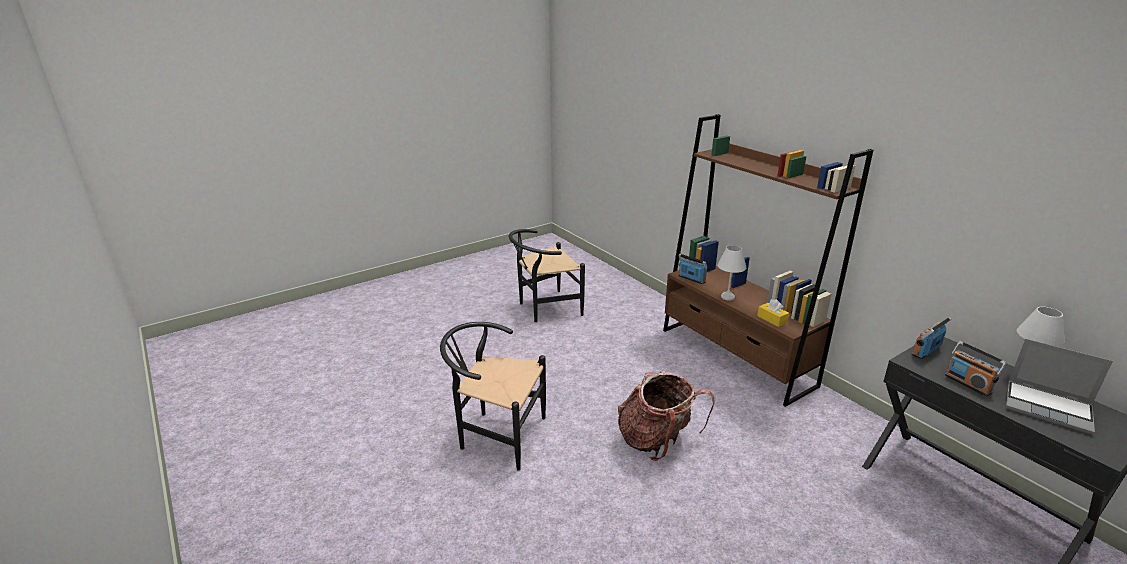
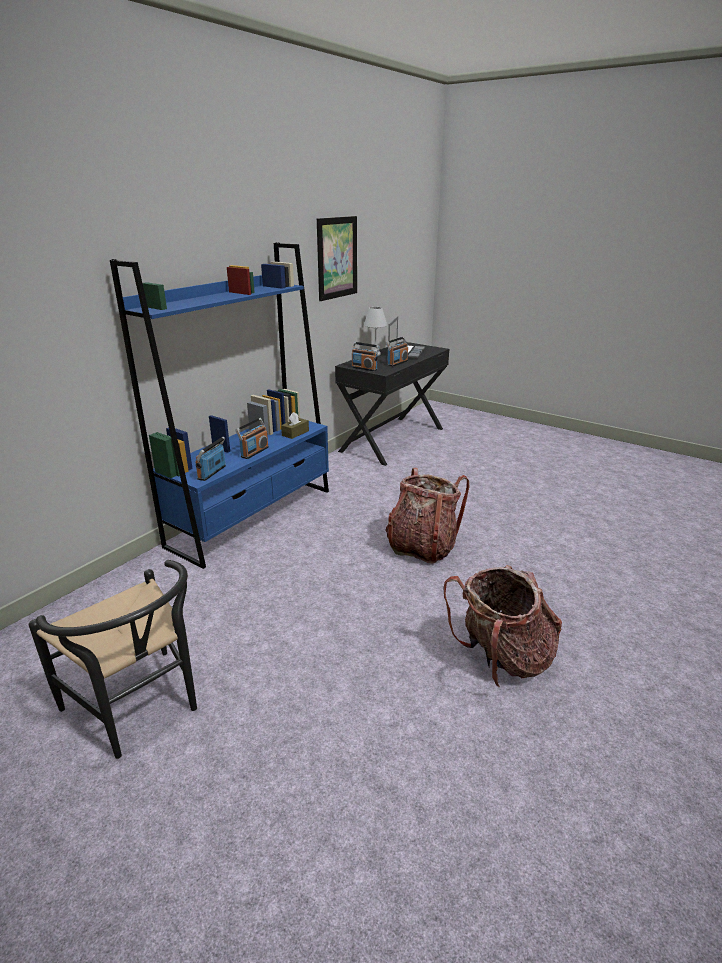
camera: 110 degrees left, 0 degrees up
(495, 435) = (501, 659): black chair -> backpack
(728, 297) = (254, 452): white table lamp -> radio
(736, 357) = (253, 517): brown bookcase -> blue bookcase
(772, 319) = (295, 433): yellow tissue box -> brown tissue box
(1000, 207) = (337, 258): none -> picture

